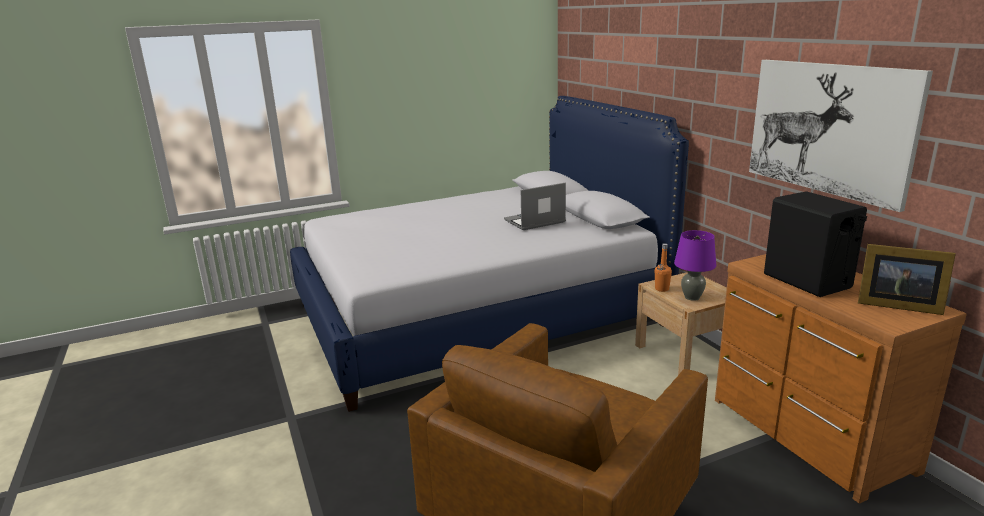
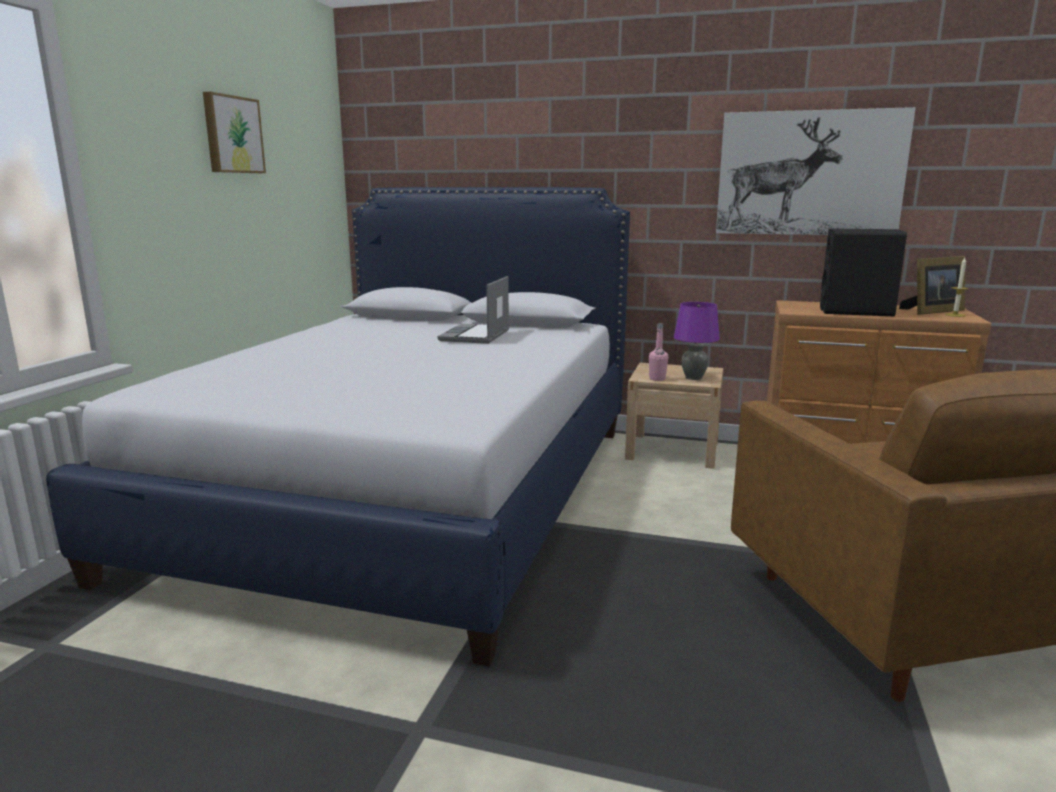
camera: 50 degrees left, 5 degrees down
(442, 70) = (232, 135): none -> picture
(662, 289) = (657, 379): orange bottle -> pink bottle
(898, 316) = (955, 315): none -> candle

